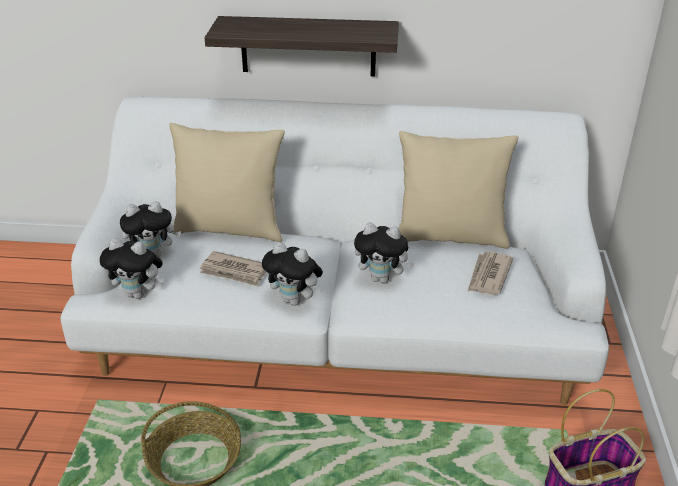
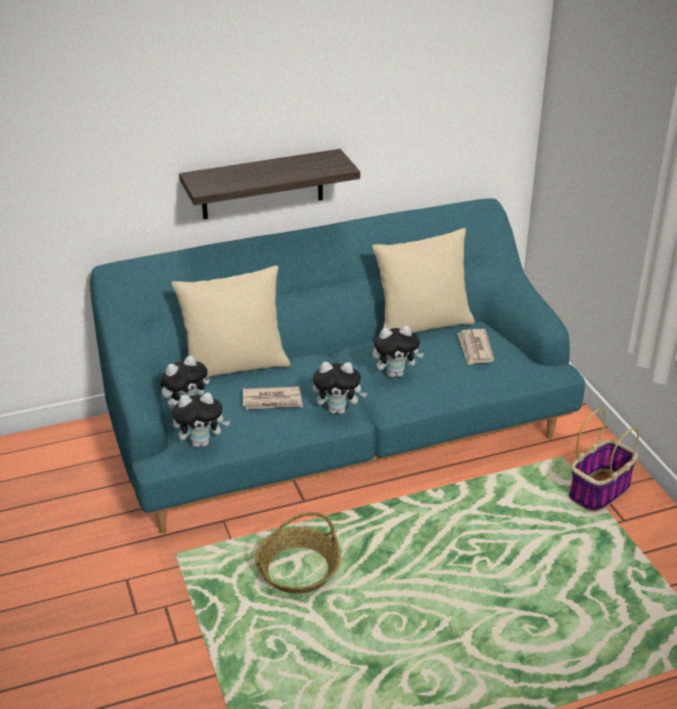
camera: 25 degrees left, 0 degrees up
(339, 327) = (338, 432): white sofa -> turquoise sofa

